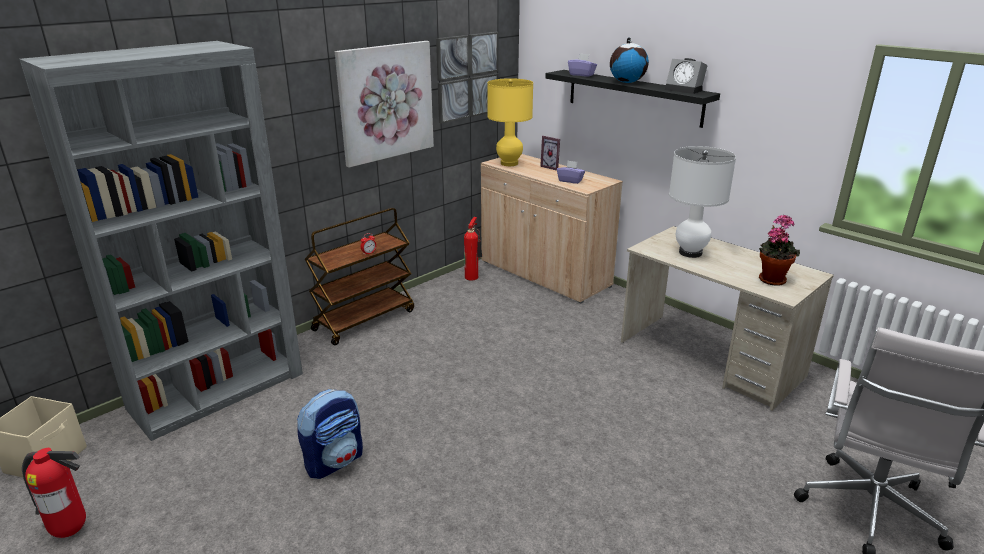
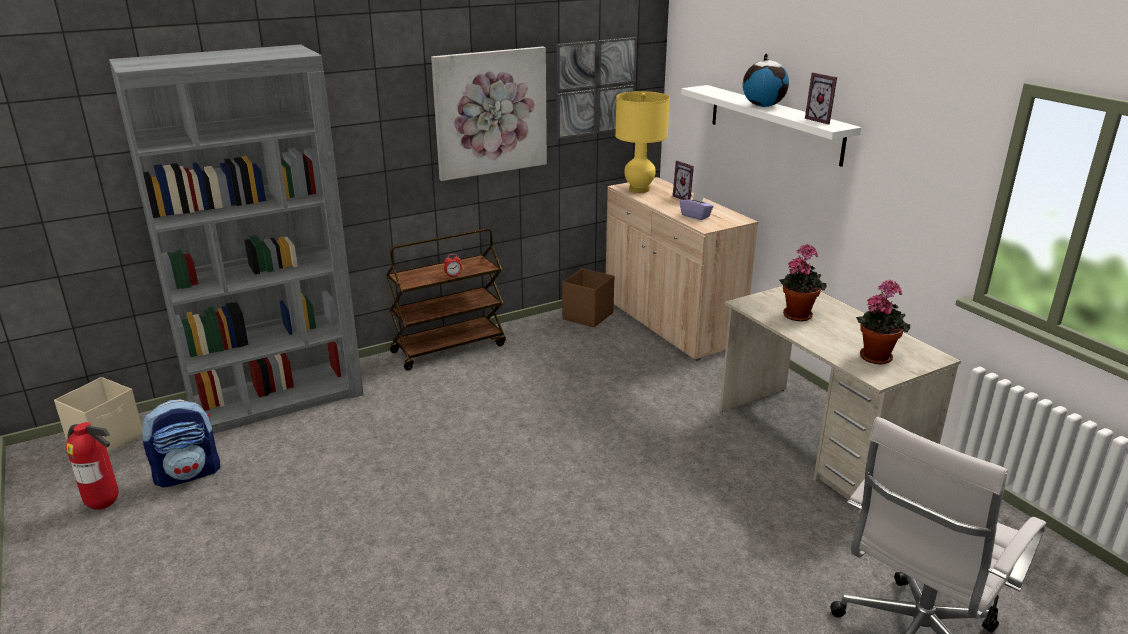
camera: 15 degrees right, 0 degrees up
(335, 461) = (357, 485): backpack -> backpack (188, 474)
(473, 277) = (587, 316): fire extinguisher -> brown storage box
(581, 75) = (720, 93): purple tissue box -> none
(633, 97) = (774, 123): black shelf -> white shelf
(685, 90) = (822, 120): alarm clock -> picture frame
(690, 253) = (797, 314): white table lamp -> potted plant

